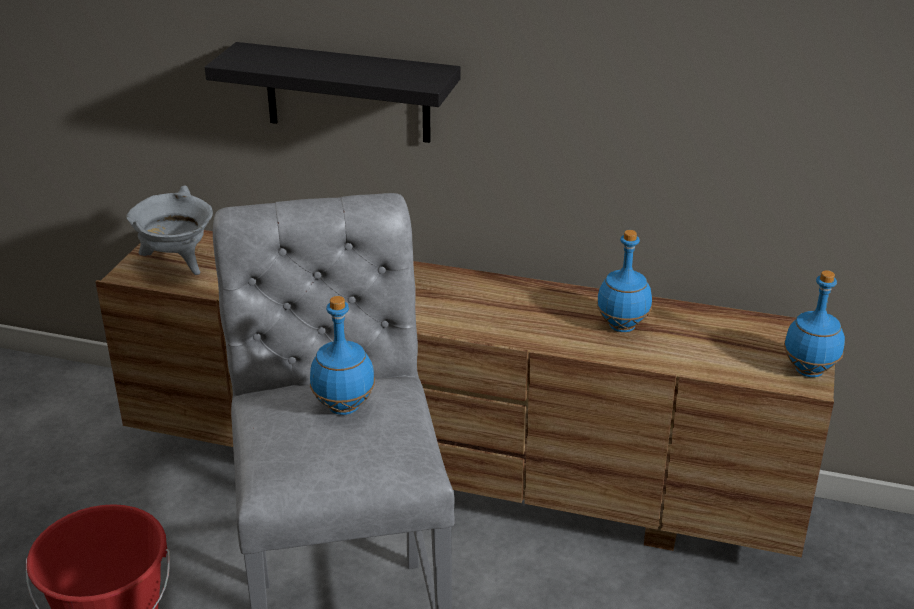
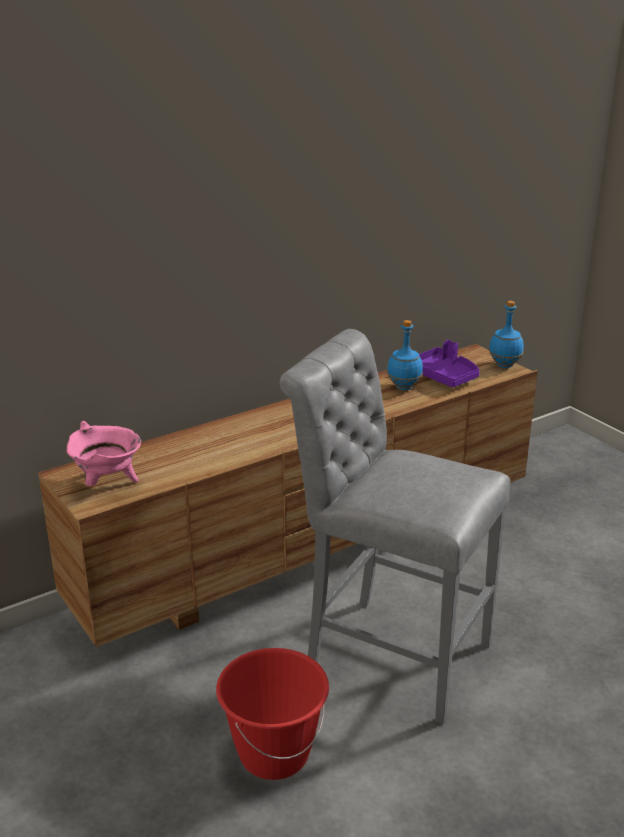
camera: 50 degrees left, 5 degrees down
(177, 263) = (107, 483): grey cooking pot -> pink cooking pot
(345, 407) = (411, 469): blue bottle -> none
(347, 93) = (189, 300): black shelf -> none
(699, 340) = (443, 376): none -> purple tray

